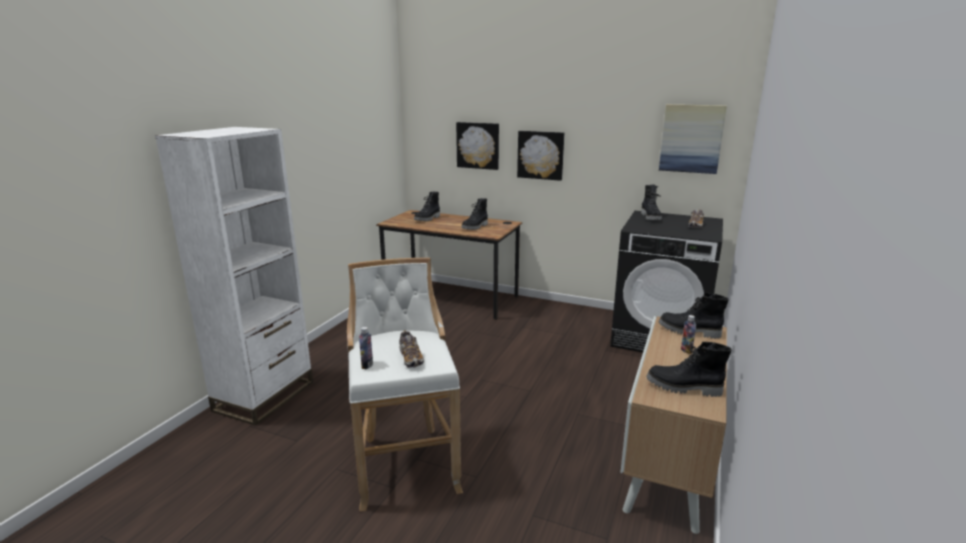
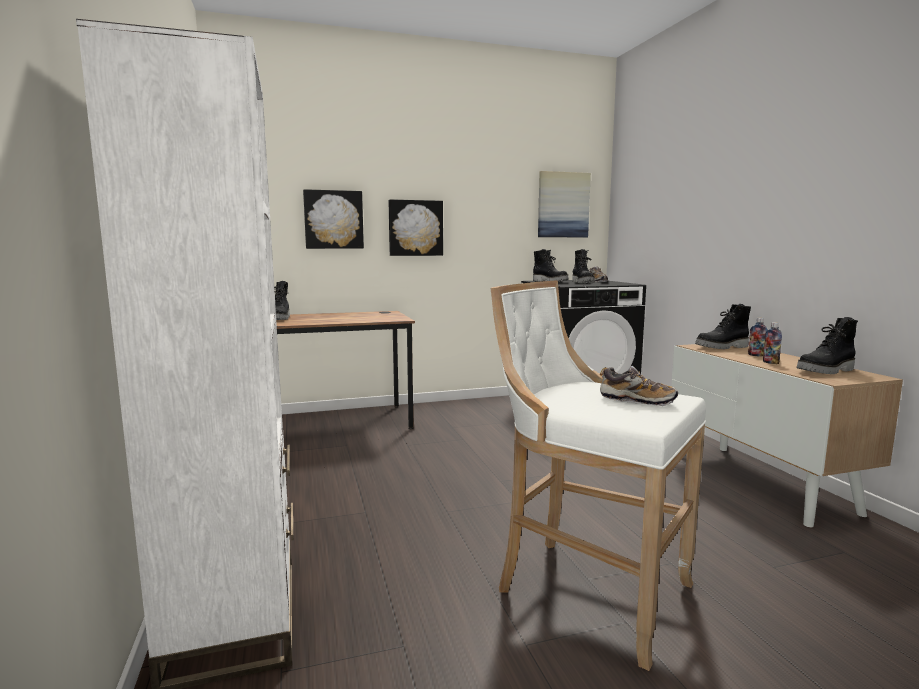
camera: 40 degrees left, 10 degrees down
(367, 365) = (619, 417): bottle -> bottle (770, 362)
(475, 227) = (361, 317): black boot -> black boot (583, 283)

